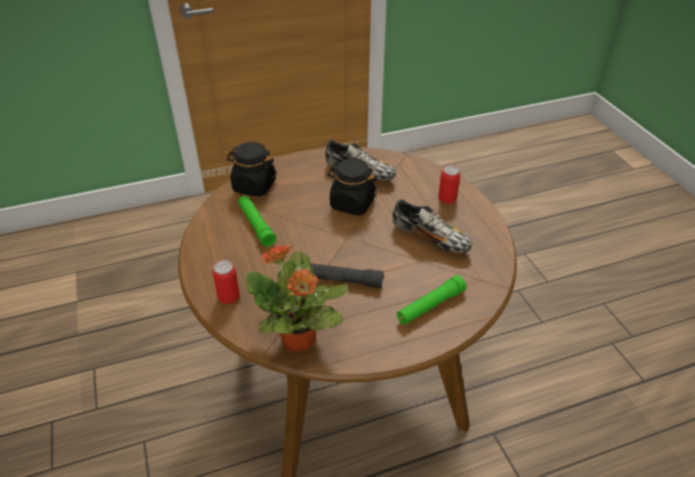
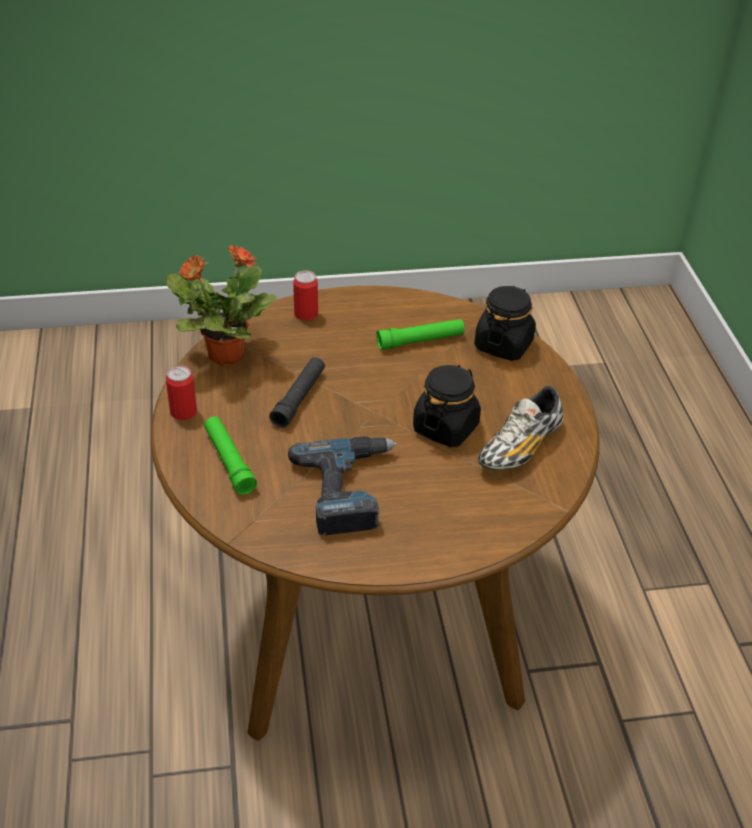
camera: 100 degrees right, 0 degrees up
(430, 238) = (349, 490): shoe -> power drill
(447, 198) = (436, 530): can -> can (183, 412)

